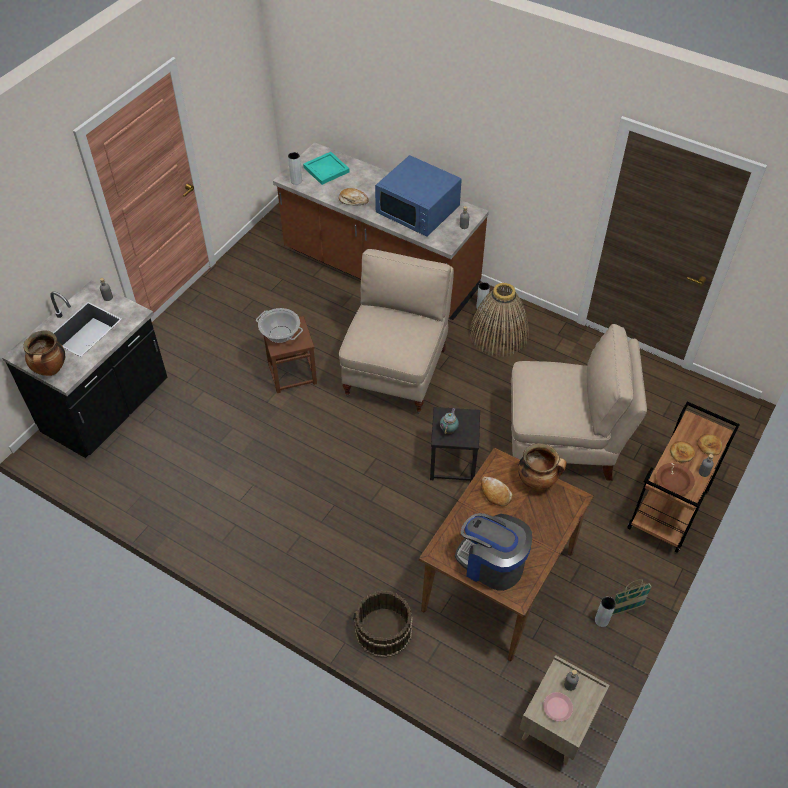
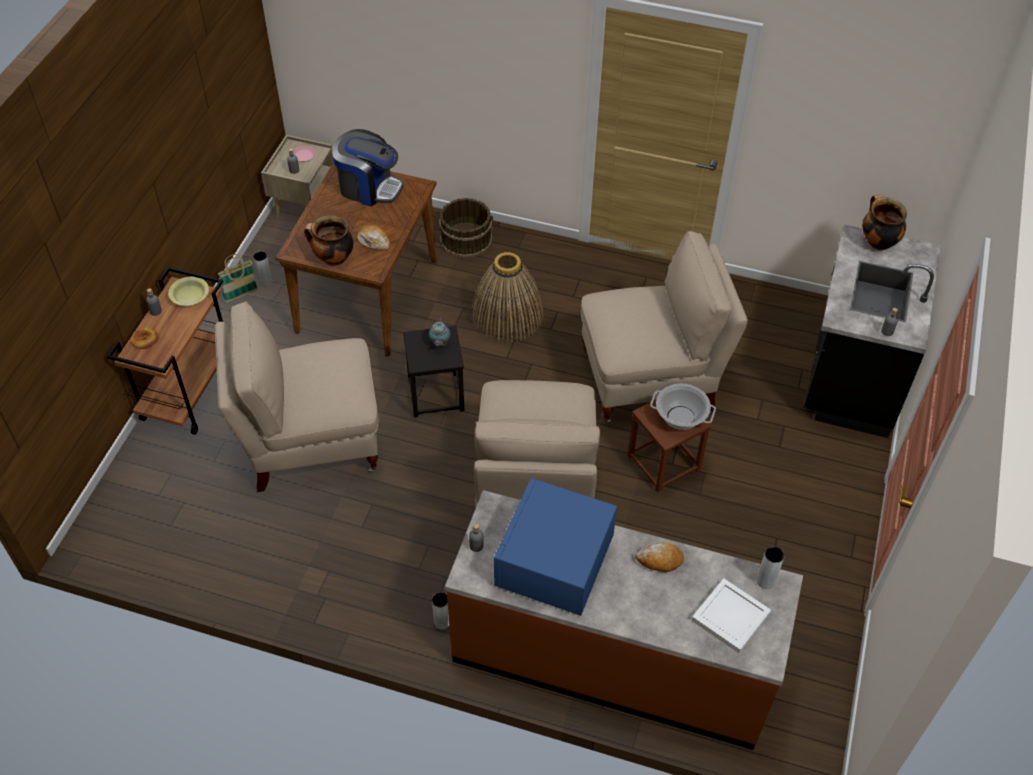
camera: 165 degrees right, 0 degrees up
(270, 439) = (650, 380): none -> beige chair
(326, 169) = (731, 618): turquoise tray -> white tray
(418, 210) = (553, 562): blue microwave -> blue microwave turned 90 degrees counterclockwise
(498, 334) = (409, 579): basket -> basket (507, 315)
(673, 482) = (190, 296): brown bowl -> yellow bowl
(681, 452) = (177, 326): bread -> none

